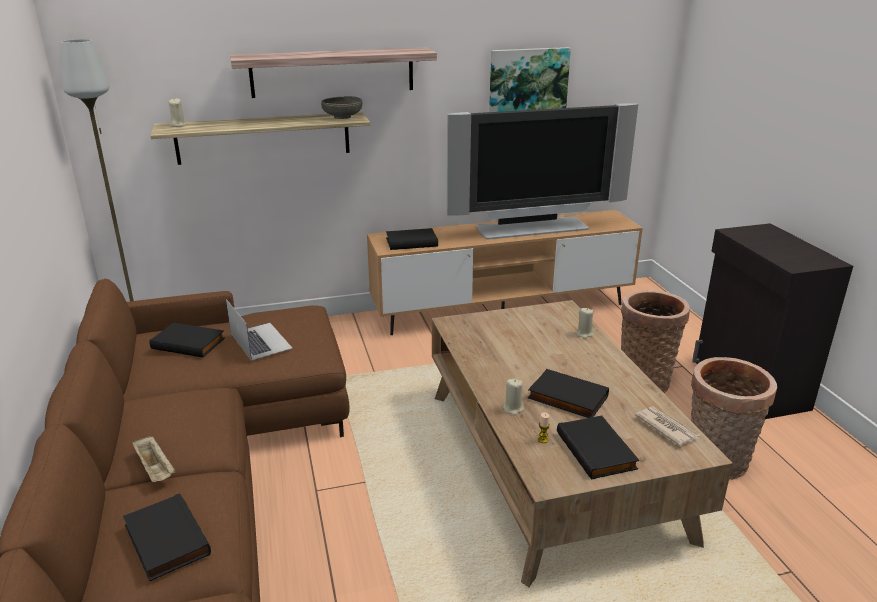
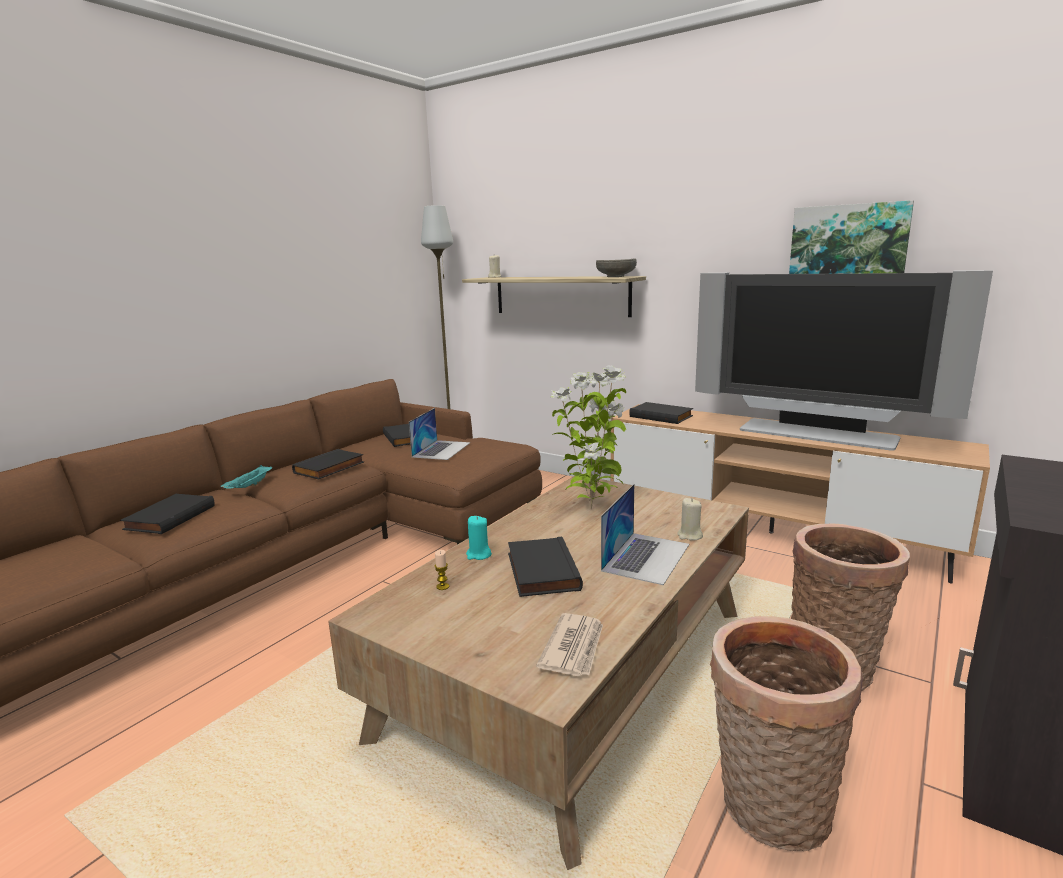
camera: 50 degrees right, 10 degrees down
(156, 469) = (249, 487): beige tray -> turquoise tray
(333, 72) = (622, 235): shelf -> none
(500, 340) = (592, 508): none -> potted plant
(513, 409) = (478, 555): beige candle -> turquoise candle
(593, 359) = (646, 557): none -> laptop
(598, 450) = (462, 621): black book -> black book (330, 468)

